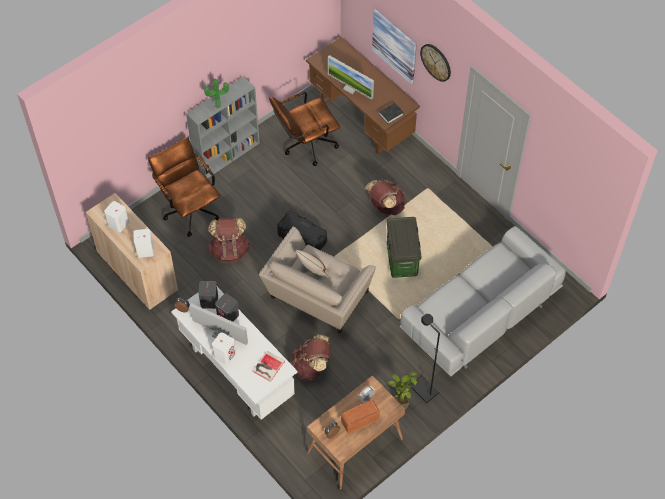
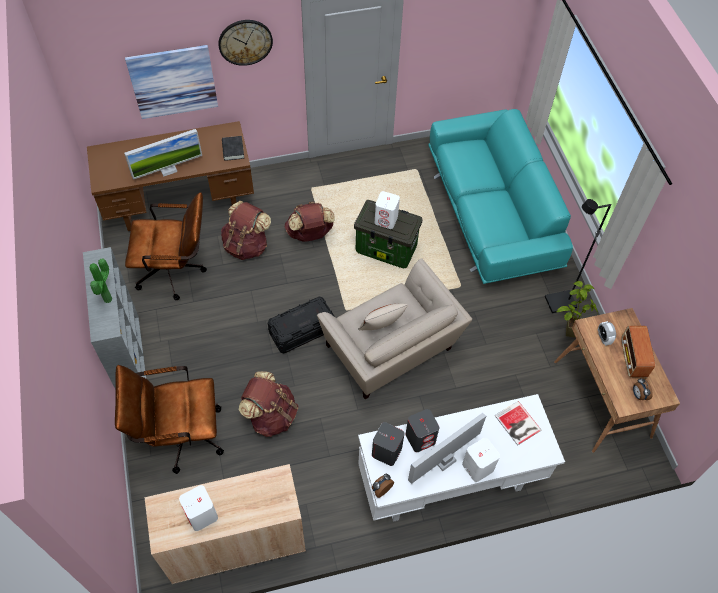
camera: 65 degrees left, 0 degrees up
(145, 250) = (269, 496): white speaker -> white speaker (386, 220)
(305, 145) = (176, 272): brown office chair -> brown office chair turned 90 degrees counterclockwise
(311, 366) = (480, 397): brown backpack -> brown backpack (246, 245)
(479, 315) = (491, 215): grey sofa -> turquoise sofa

